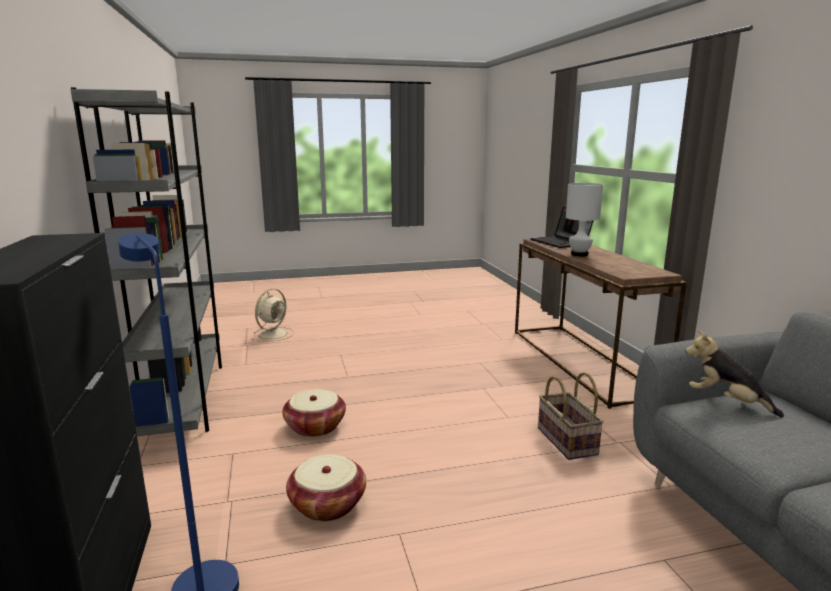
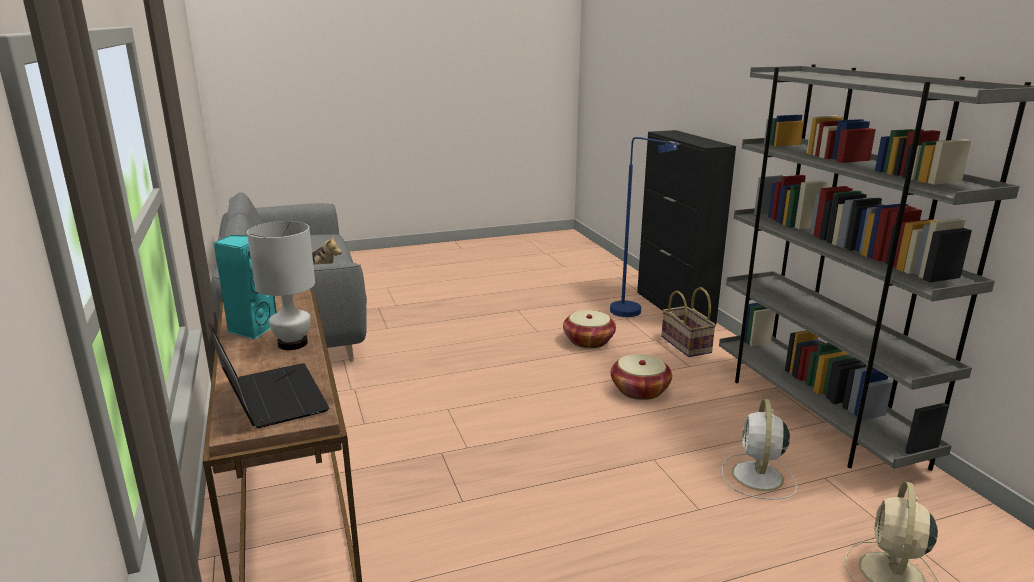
camera: 175 degrees right, 5 degrees up
(288, 365) = (757, 477): none -> white fan
(565, 441) = (401, 387): basket -> basket (686, 345)
(616, 259) = (252, 329): none -> turquoise speaker

